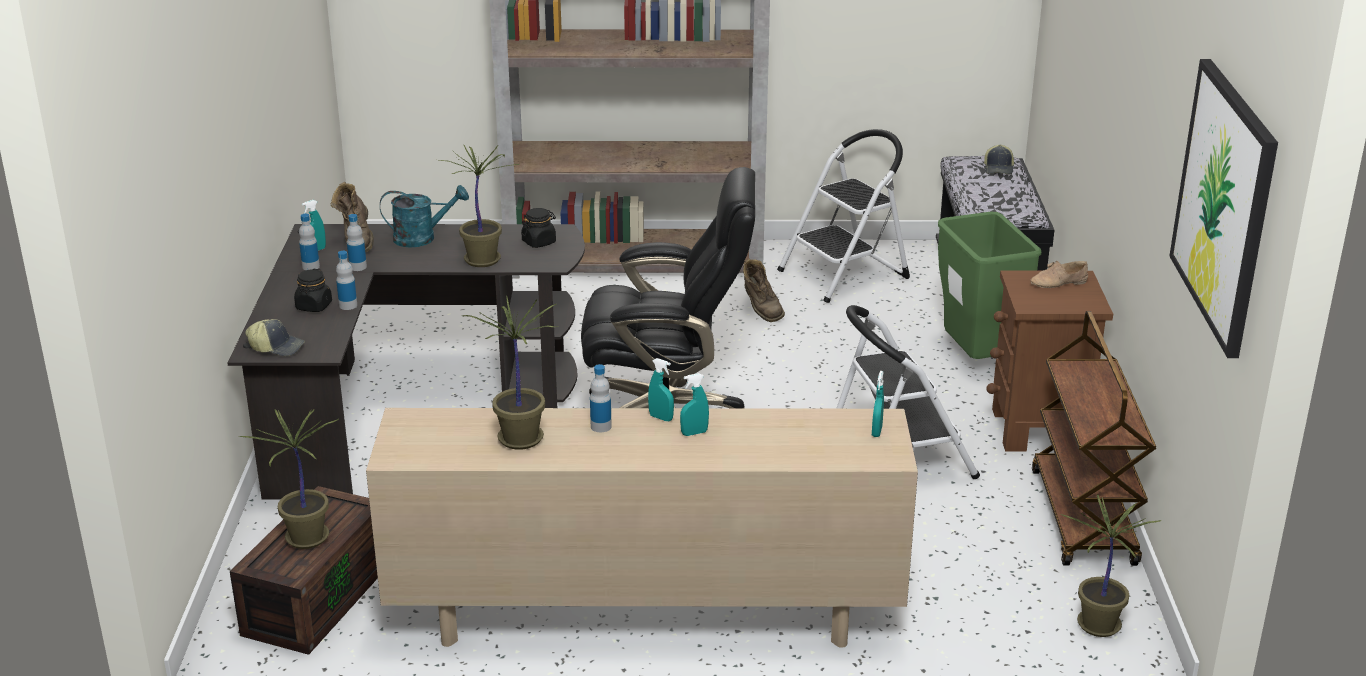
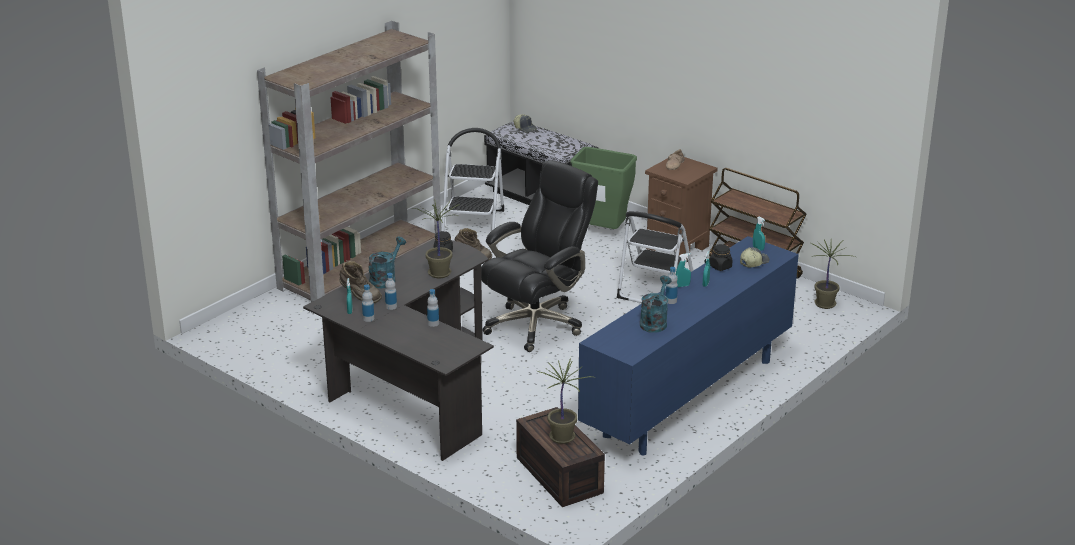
camera: 50 degrees left, 0 degrees up
(277, 347) = (451, 355): cap -> cap (753, 262)
(314, 306) = (419, 332): black jar -> black jar (720, 266)
(519, 438) = (654, 322): potted plant -> turquoise watering can
(644, 618) = (689, 398): beige cabinet -> blue cabinet
(1224, 204) = (846, 84): picture -> none

